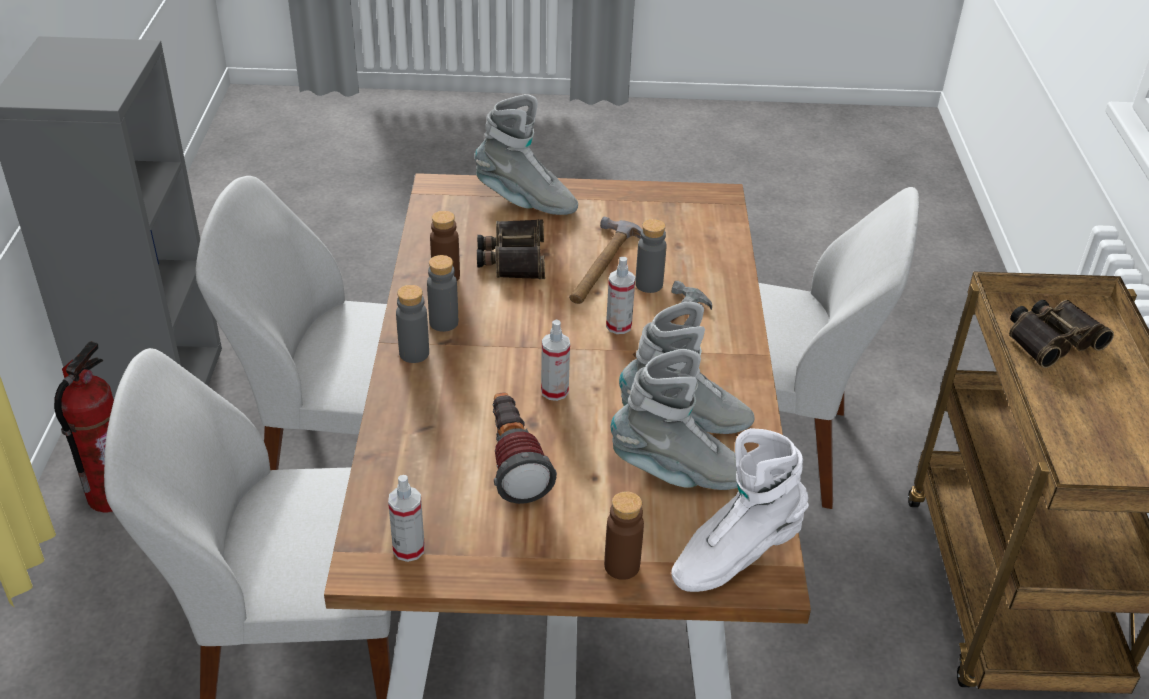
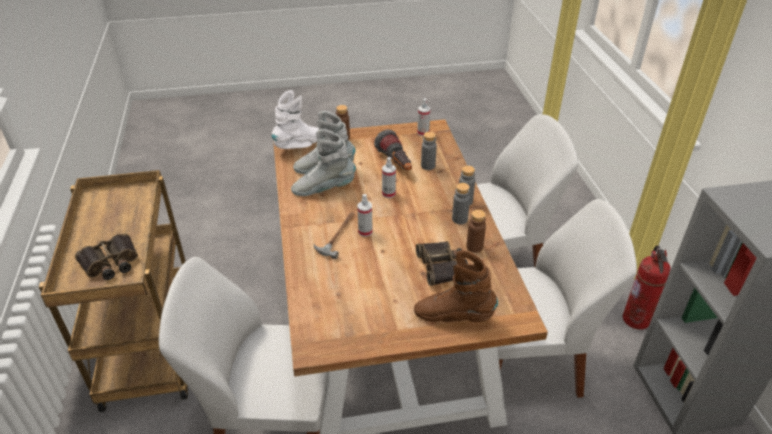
camera: 170 degrees right, 0 degrees up
(525, 201) = (454, 316): grey boot -> brown boot
(603, 266) = (384, 270): hammer -> none
(649, 284) = (353, 261): grey bottle -> grey bottle (428, 166)

